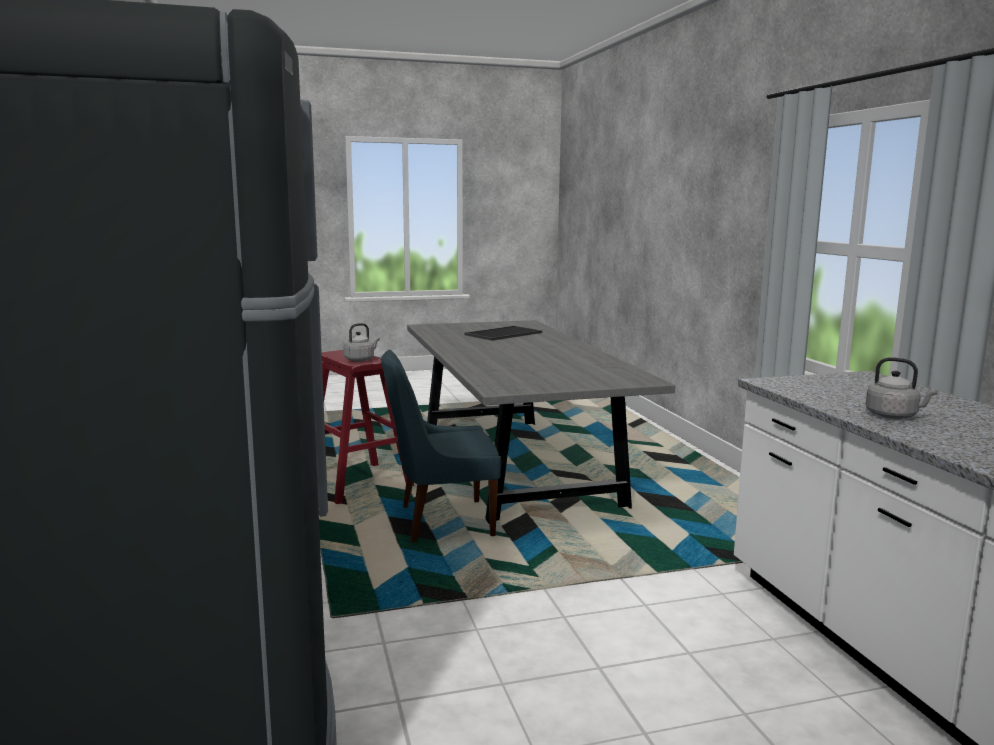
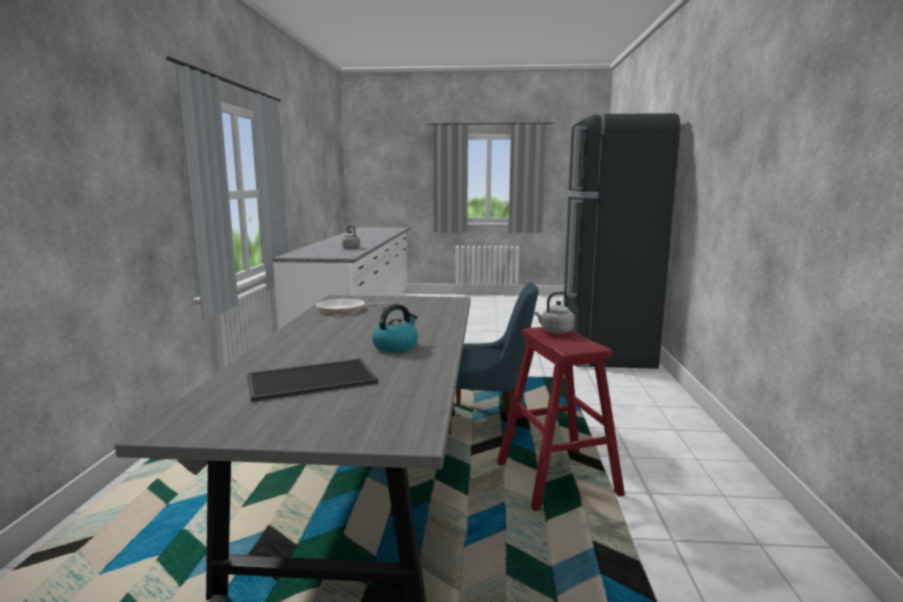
camera: 160 degrees left, 0 degrees up
(484, 347) = (396, 346): none -> kettle
(597, 368) = (344, 309): none -> frying pan

